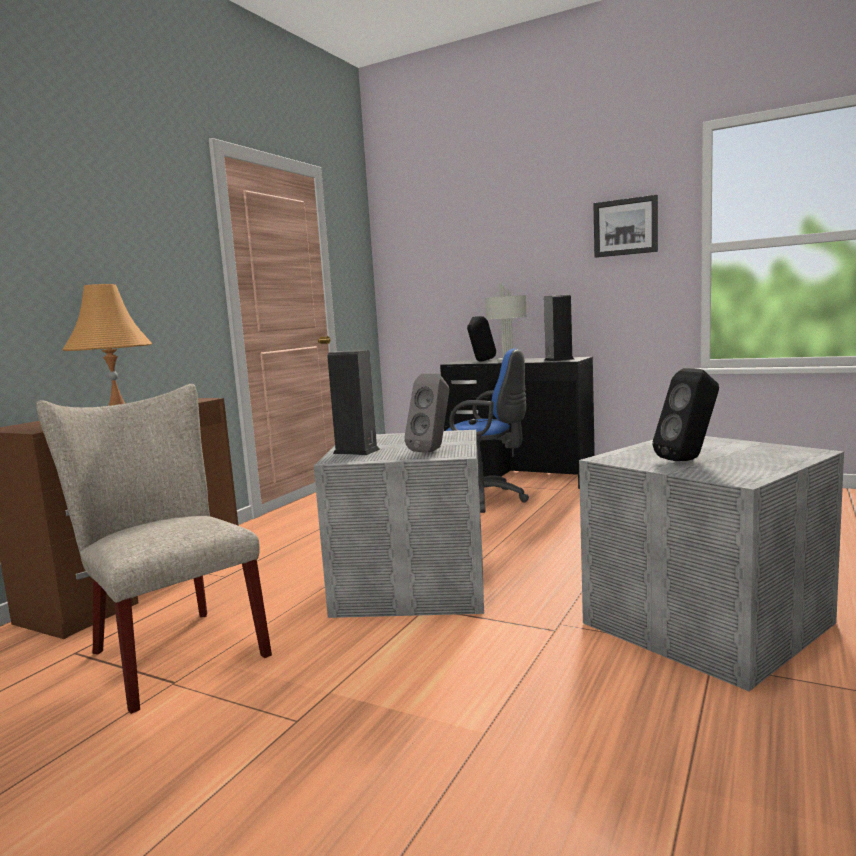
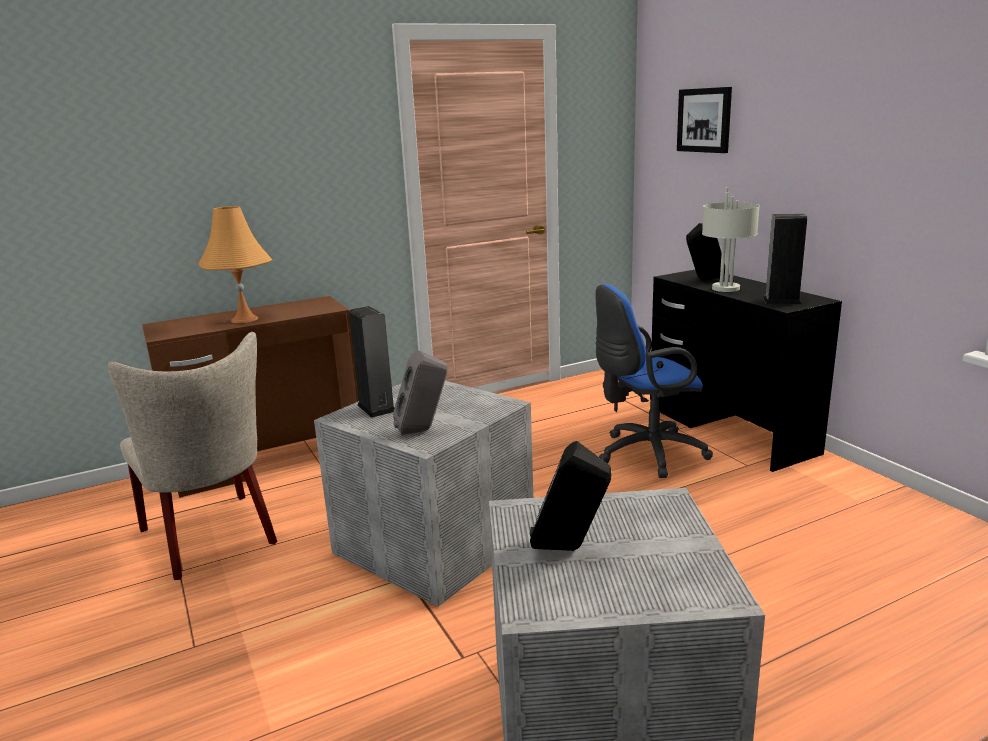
camera: 35 degrees right, 10 degrees up
(171, 651) = (213, 539): beige chair -> beige chair turned 150 degrees clockwise
(486, 500) = (645, 454): blue office chair -> blue office chair turned 105 degrees clockwise
(625, 227) = (915, 121): picture -> picture (704, 120)

